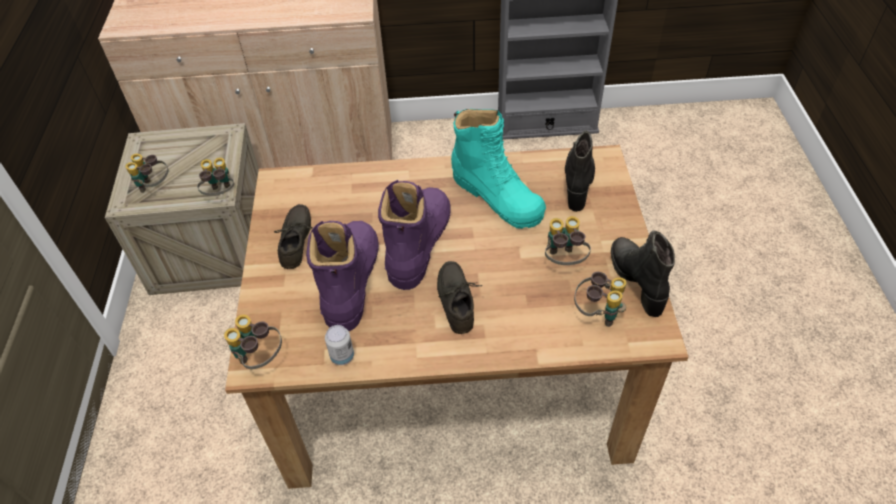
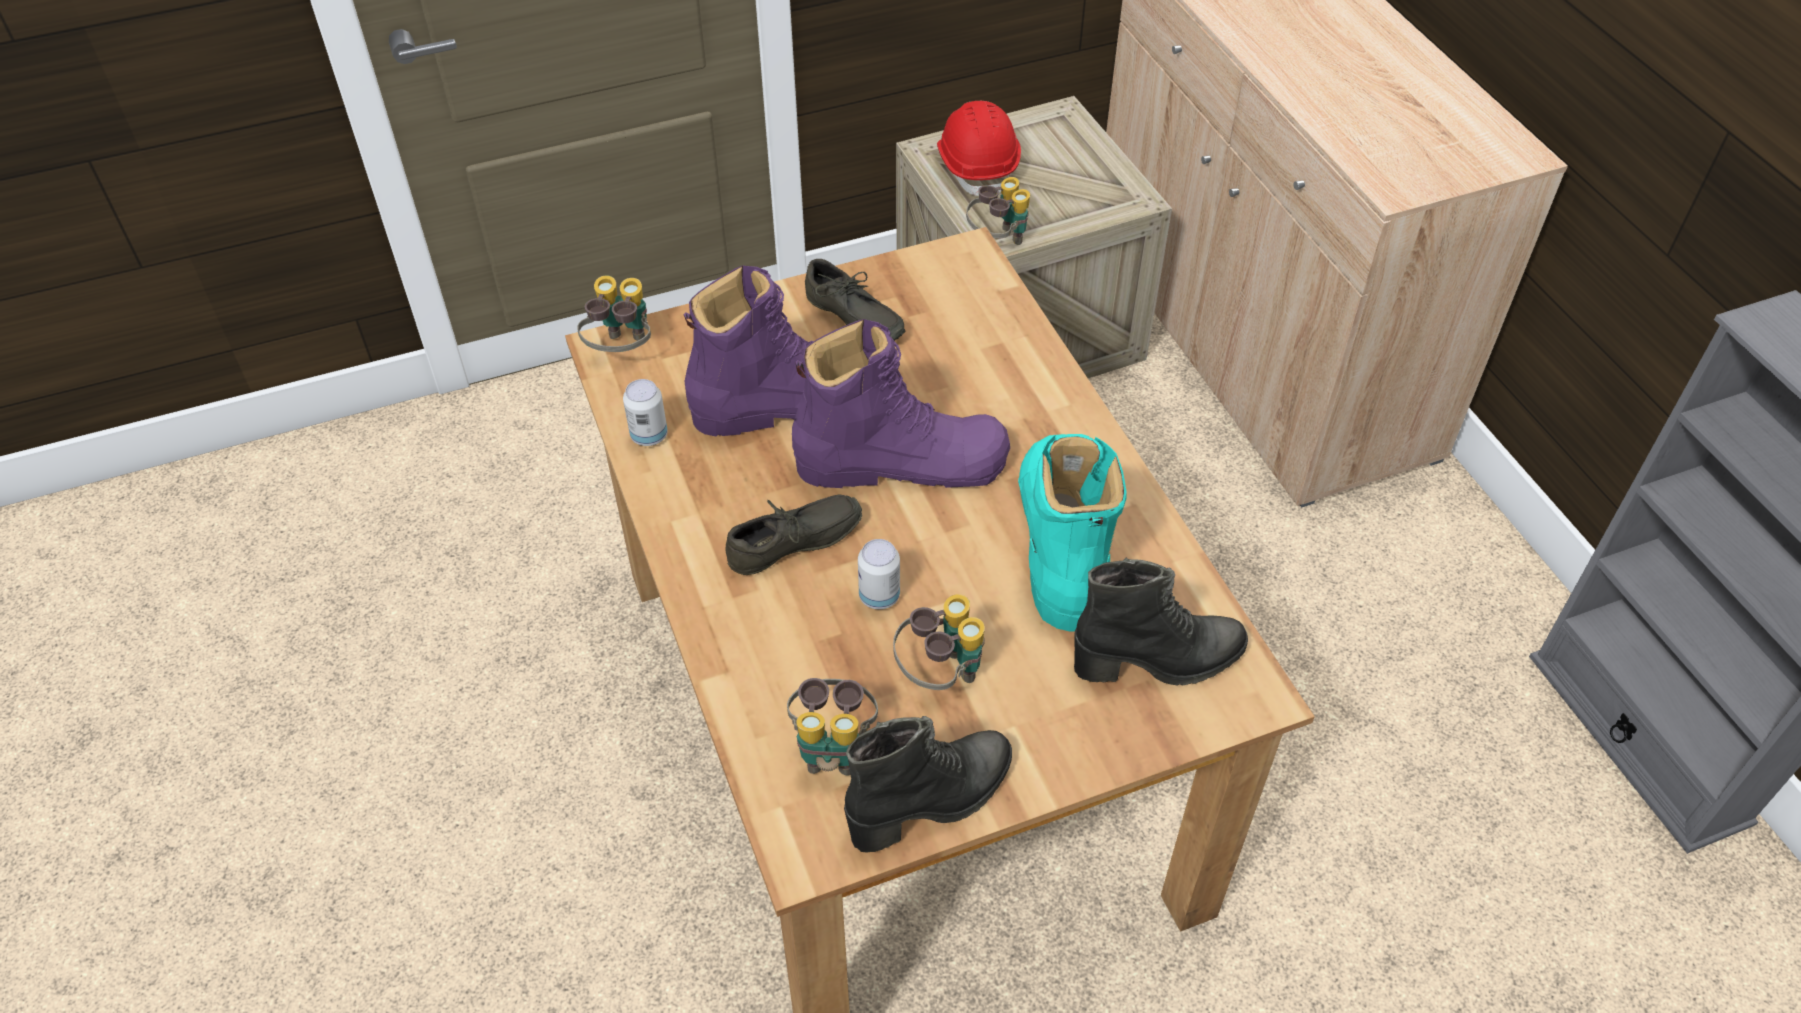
camera: 70 degrees right, 0 degrees up
(154, 187) = (977, 166): binoculars -> red hard hat
(298, 241) = (852, 320): grey shoe -> grey shoe turned 60 degrees clockwise
(497, 196) = (1061, 542): turquoise boot -> turquoise boot turned 150 degrees clockwise
(506, 273) = (879, 596): none -> can

